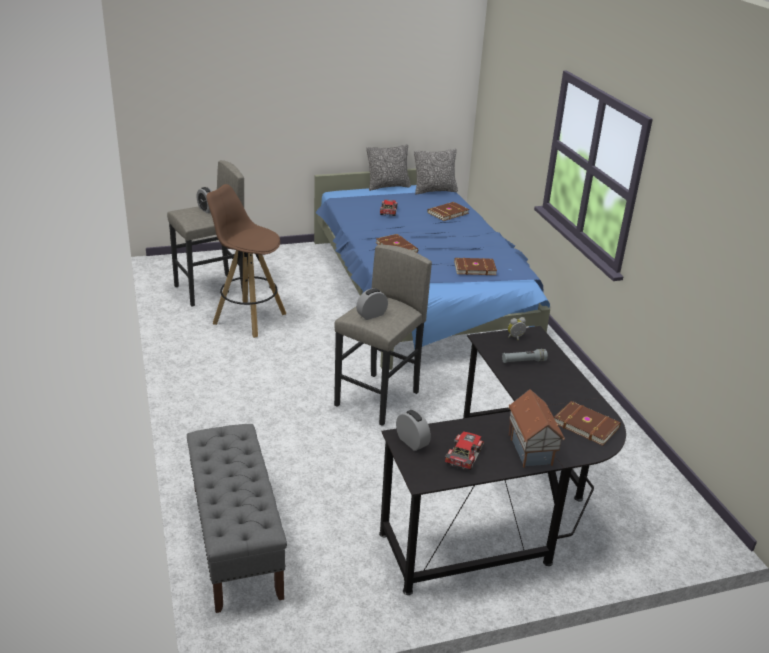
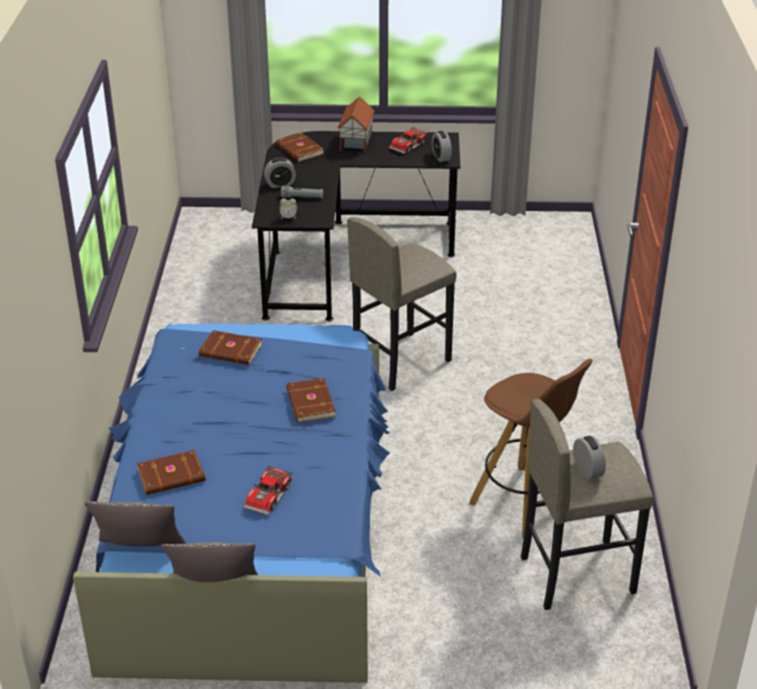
camera: 160 degrees left, 5 degrees up
(235, 540) = (569, 269): grey bench -> none
(371, 315) = (417, 258): alarm clock -> alarm clock (280, 184)

